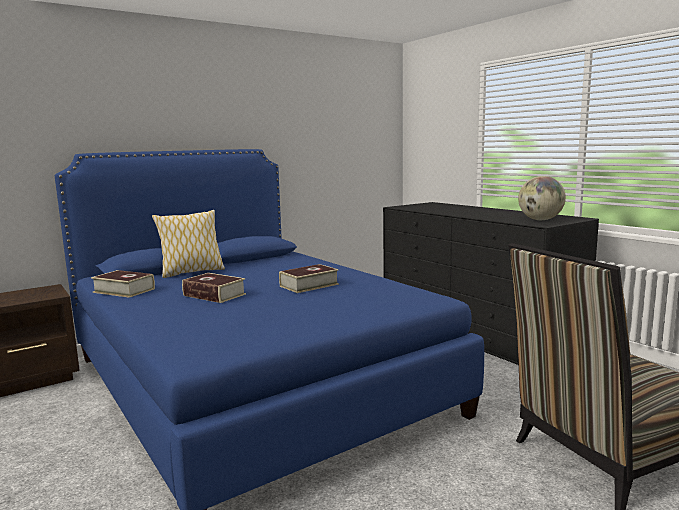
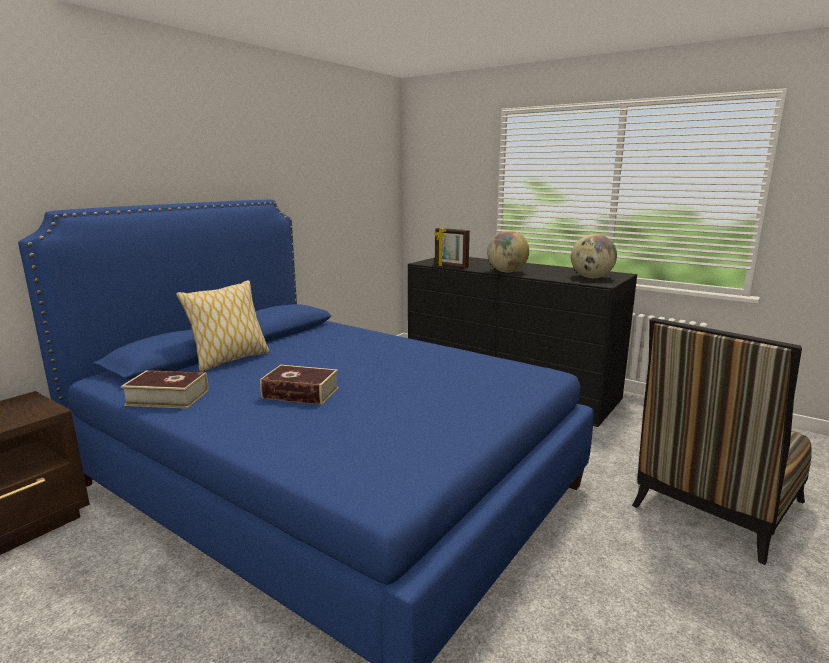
camera: 20 degrees left, 5 degrees up
(309, 285) = (396, 367): book -> none
(417, 210) = (451, 267): none -> picture frame
(462, 214) = (506, 272): none -> globe

